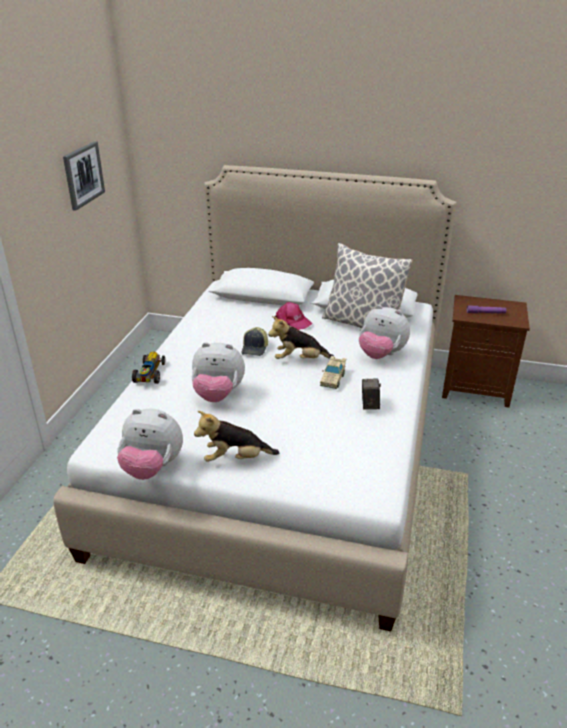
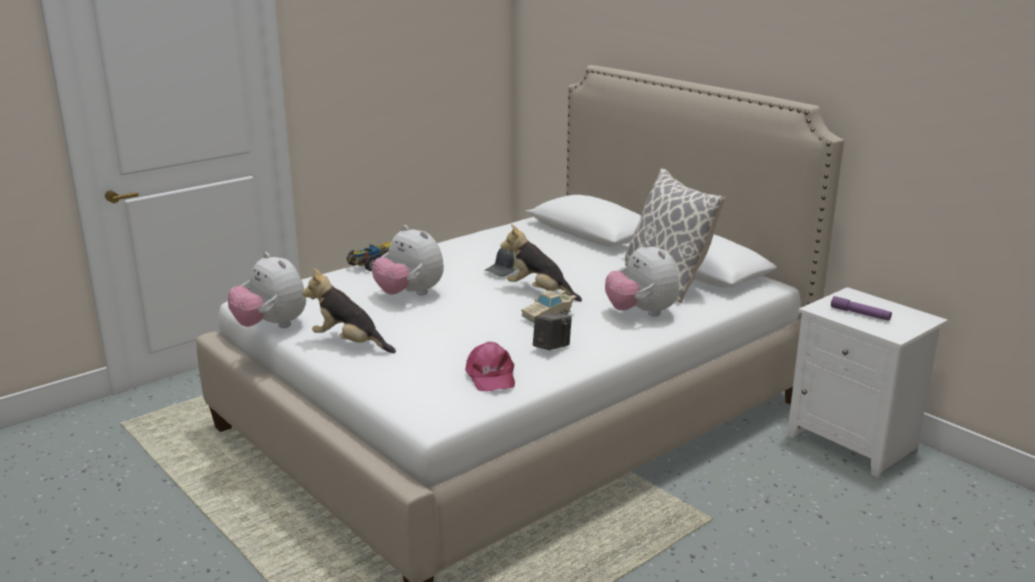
camera: 35 degrees right, 10 degrees down
(83, 175) = (426, 52): picture -> none
(292, 321) = (587, 260): pink cap -> pink cap (490, 376)
(476, 388) = (855, 442): brown nightstand -> white nightstand

